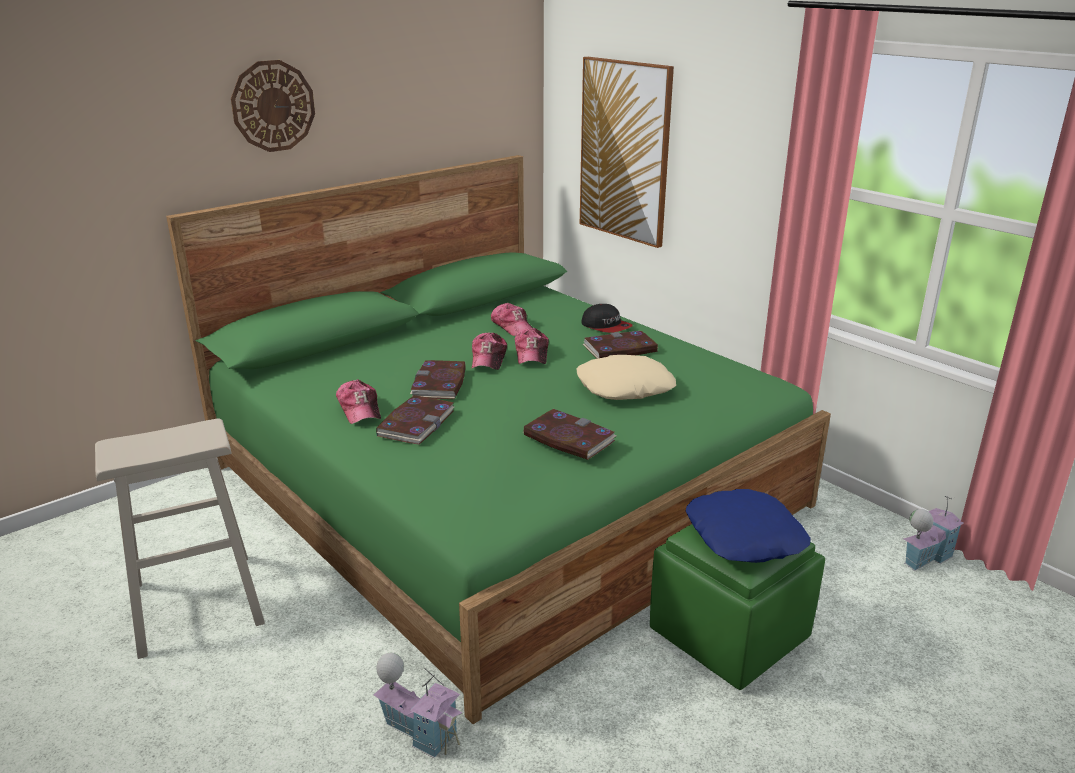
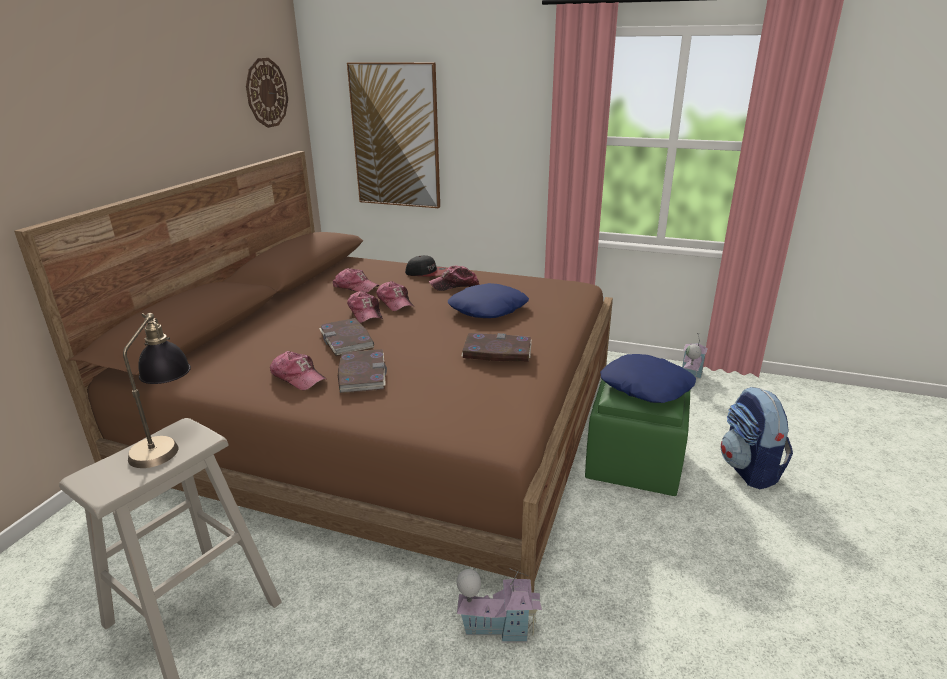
camera: 30 degrees left, 0 degrees up
(187, 435) = (167, 441): none -> table lamp
(273, 106) = (100, 108): wall clock -> wall clock (266, 93)
(503, 484) = (390, 416): green bed -> brown bed
(620, 349) = (454, 285): book -> cap
(624, 387) = (487, 309): beige pillow -> blue pillow
(881, 701) = (749, 469): none -> backpack

